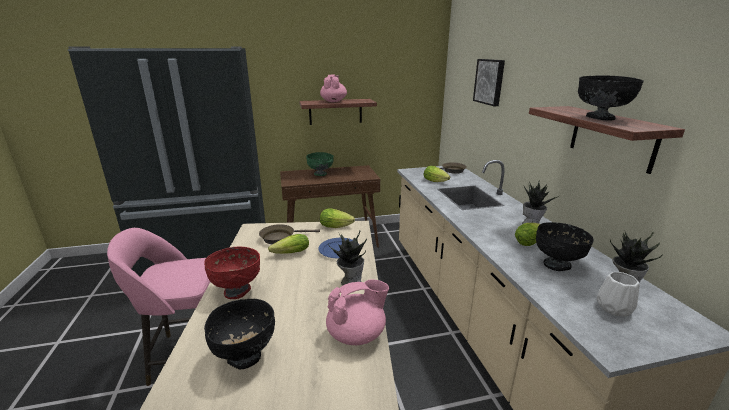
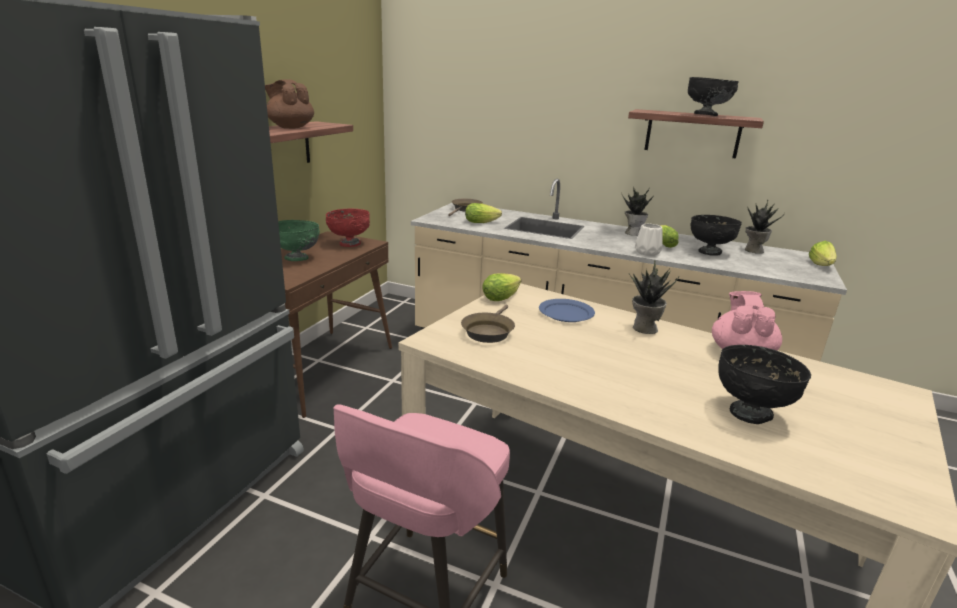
camera: 55 degrees left, 0 degrees up
(237, 291) = (606, 388): red bowl -> red bowl (349, 244)
(289, 254) = (542, 338): lettuce -> lettuce (821, 265)
(333, 101) = (290, 127): pink teapot -> brown teapot
(490, 81) = (497, 89): picture -> none
(614, 308) = (778, 262): white vase -> white vase (647, 252)

